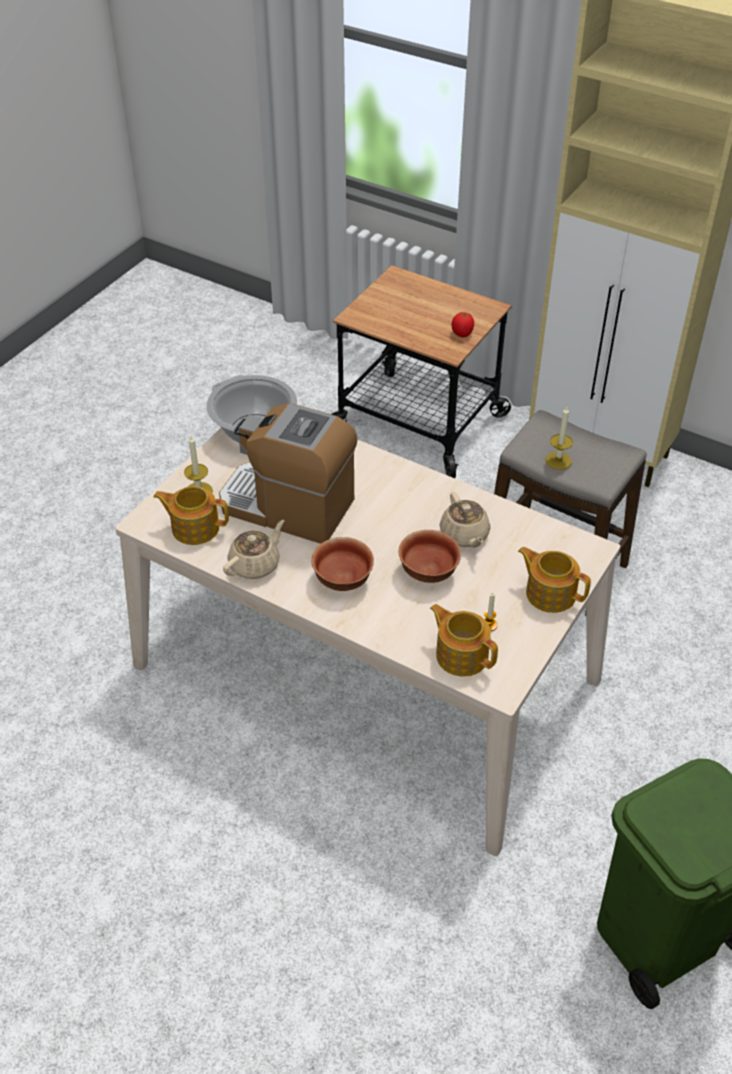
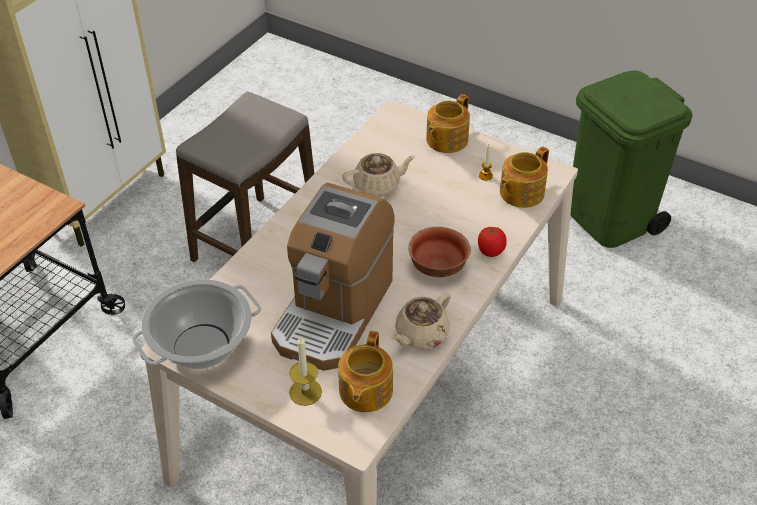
camera: 90 degrees left, 0 degrees up
(255, 564) = (420, 334): beige teapot -> beige teapot turned 90 degrees counterclockwise
(429, 571) = (424, 209): bowl -> none
(462, 334) = (30, 197): tomato -> tomato (491, 251)
(558, 461) = (254, 141): candle -> none

